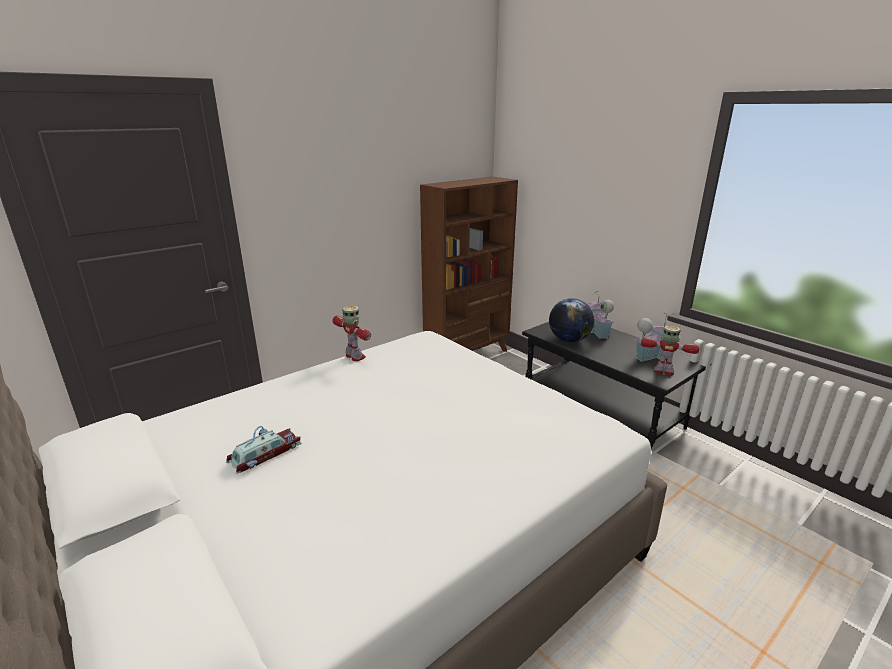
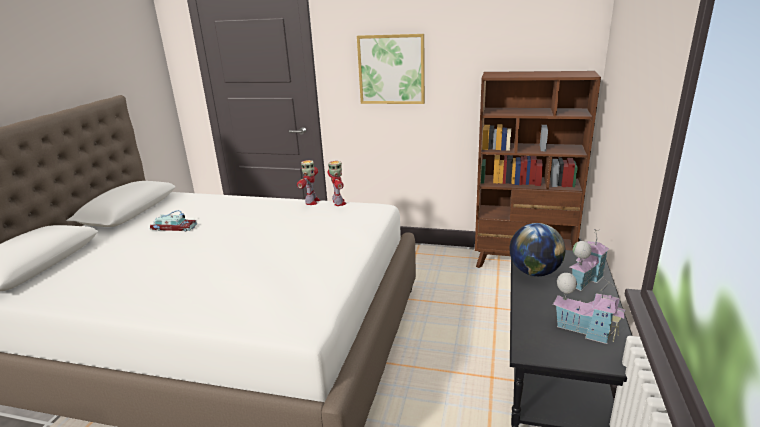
camera: 55 degrees right, 0 degrees up
(330, 190) = (391, 69): none -> picture
(664, 371) = (556, 348): toy robot -> toy robot (338, 203)

